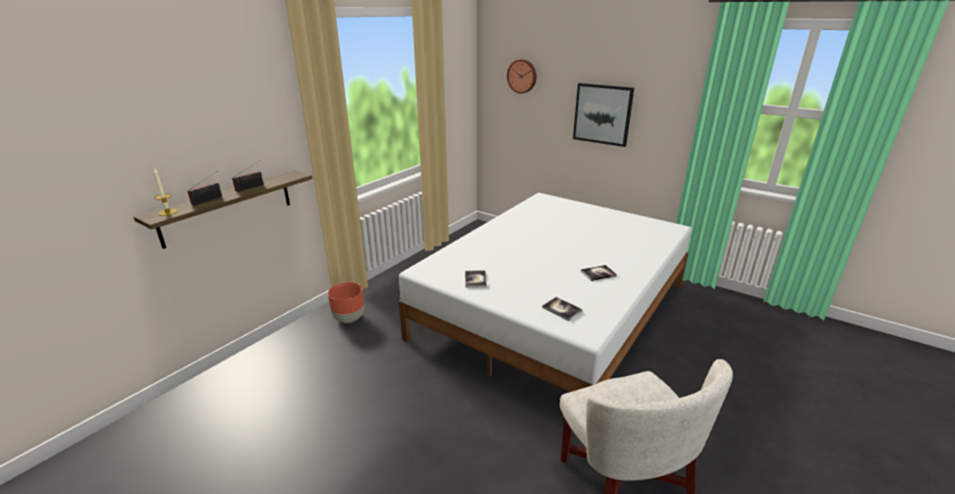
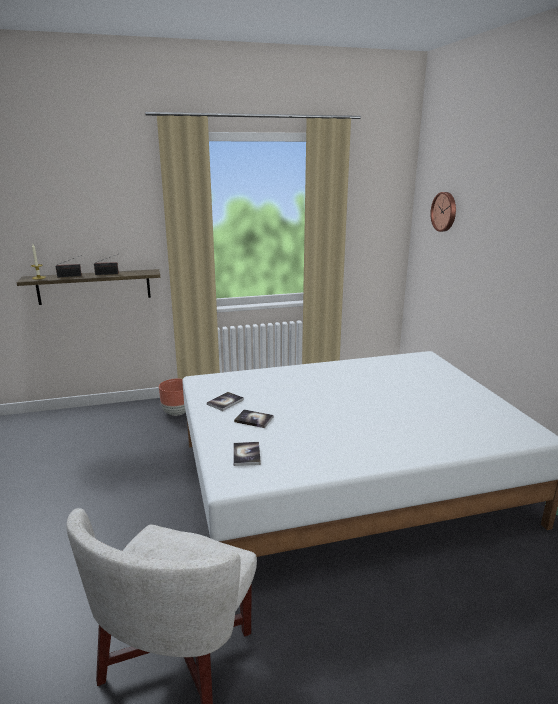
camera: 40 degrees right, 5 degrees down
(598, 273) = (342, 441): book -> book (254, 419)
(602, 114) = (508, 265): picture -> none

